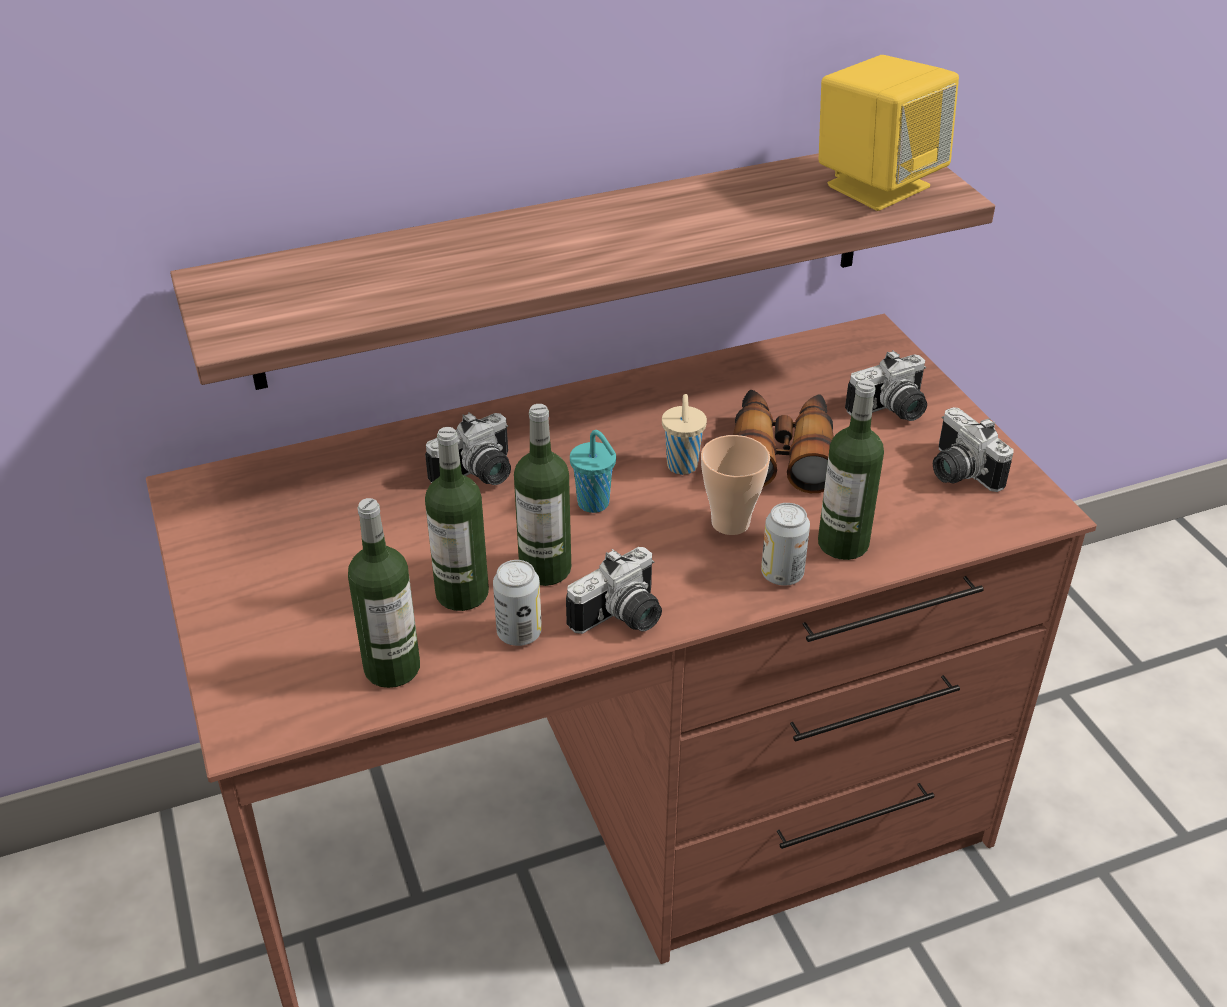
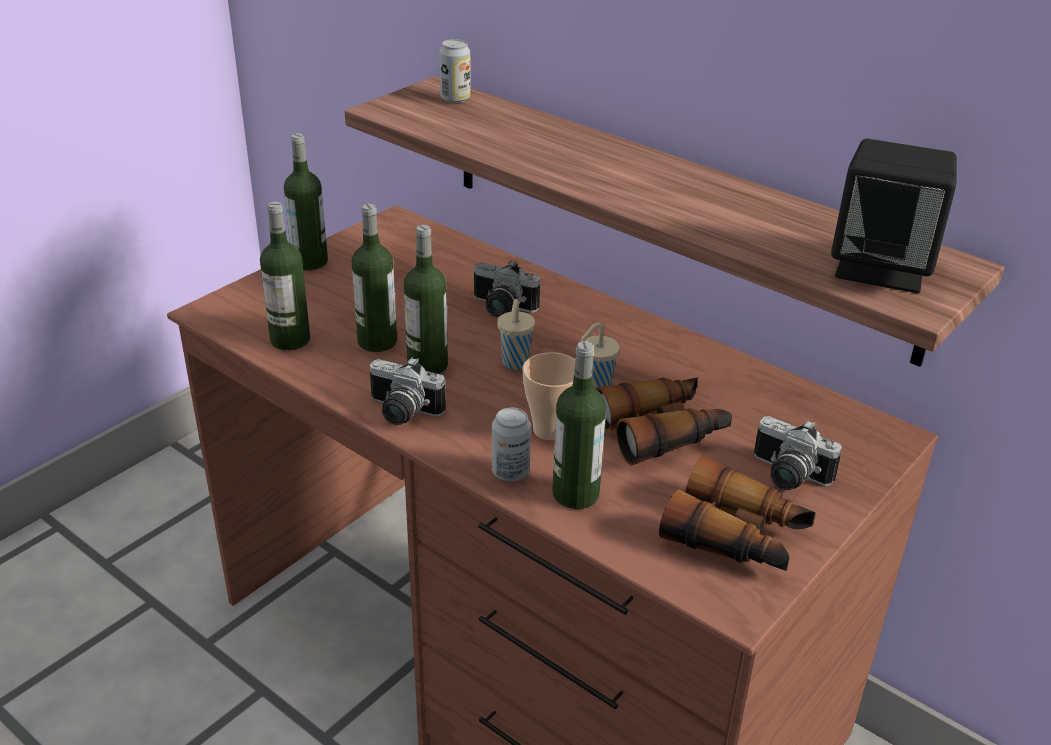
camera: 60 degrees right, 5 degrees down
(215, 596) = (310, 262): none -> bottle
(519, 633) = (355, 375): can -> can (455, 98)
(595, 504) = (515, 364): turquoise cup -> beige cup
(877, 185) = (881, 268): yellow speaker -> black speaker
(957, 472) = (737, 537): camera -> binoculars

